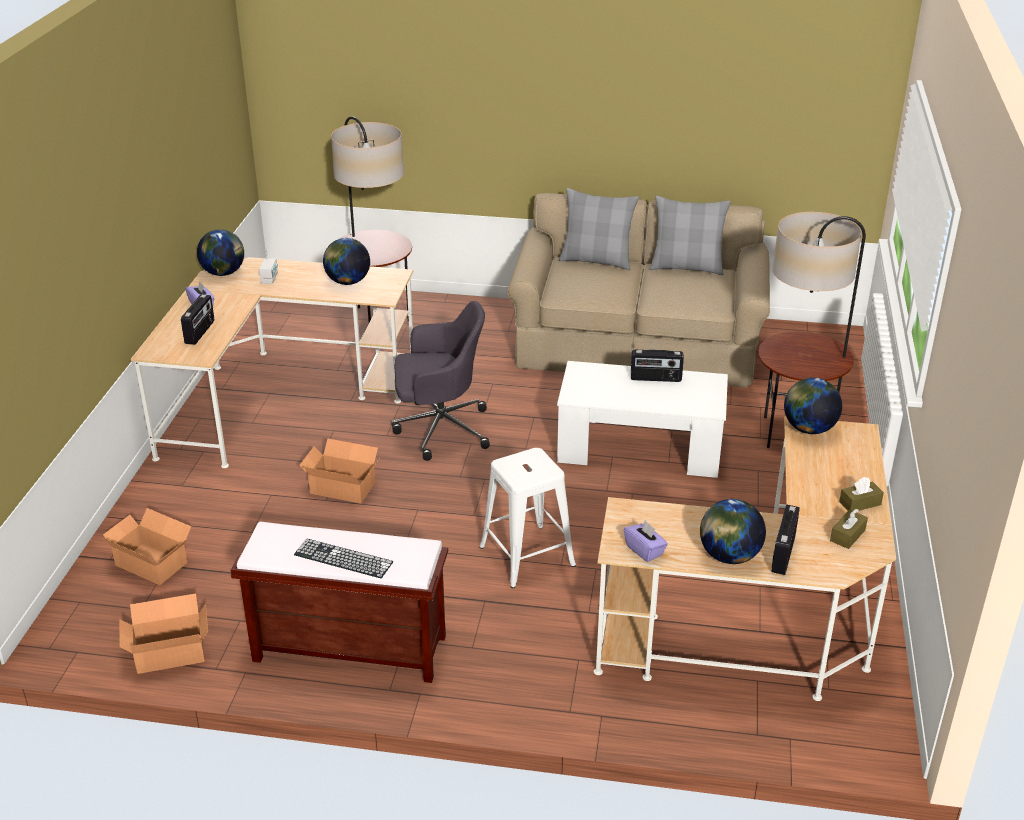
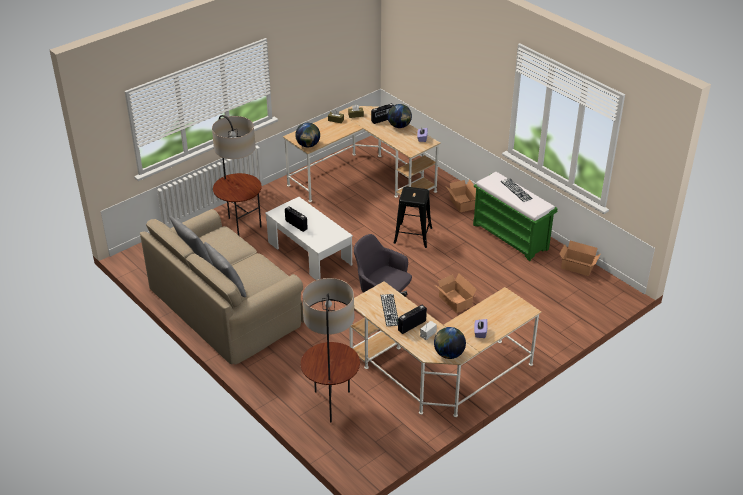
camera: 140 degrees left, 5 degrees up
(152, 562) = (563, 307): cardboard box -> cardboard box (462, 204)
(200, 332) = (495, 312): radio -> radio (411, 325)
(347, 282) = (389, 310): globe -> keyboard
(347, 649) = (511, 237): brown bench -> green bench
(527, 555) = (412, 235): white stool -> black stool

